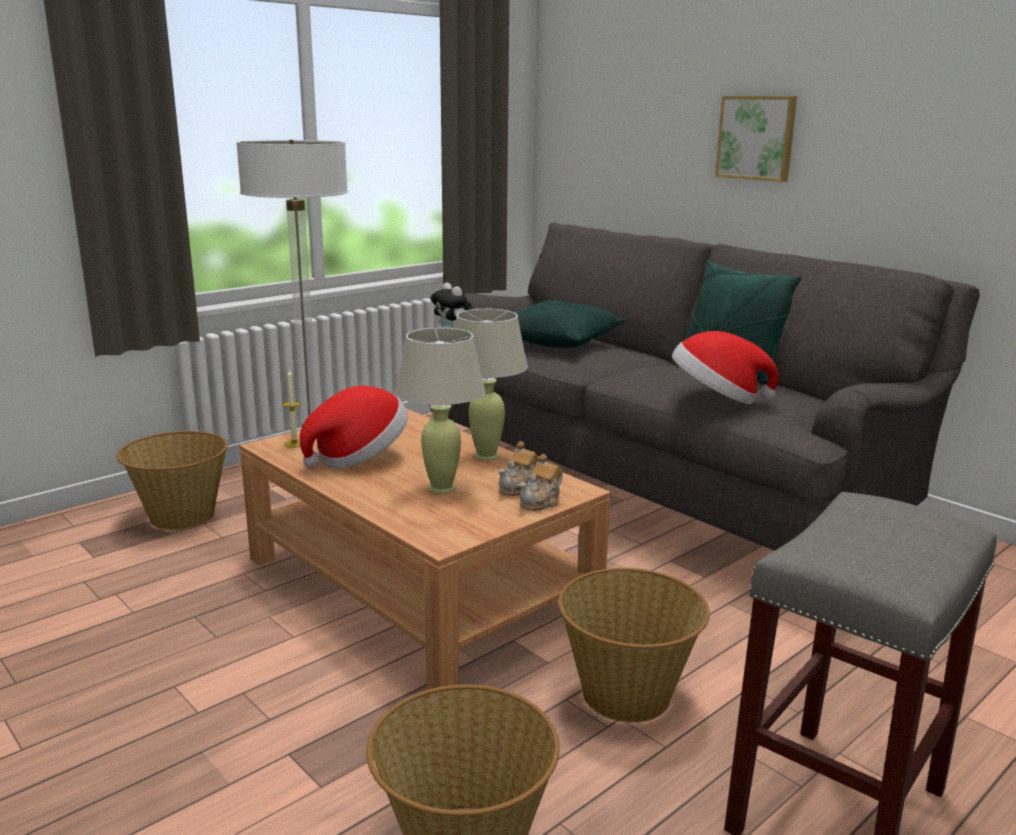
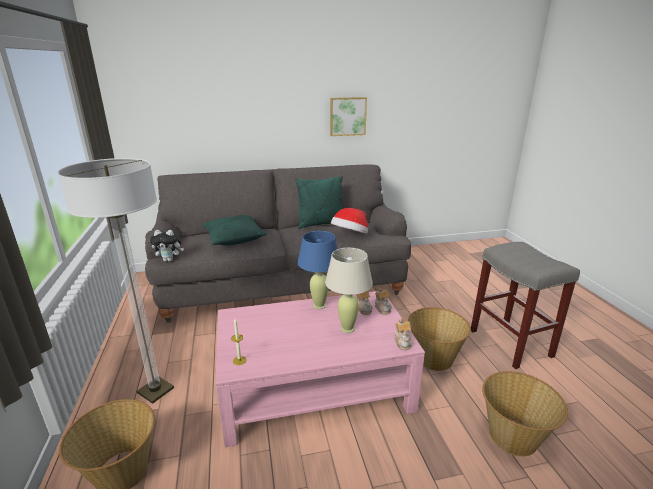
camera: 60 degrees left, 5 degrees up
(358, 457) = (284, 342): hat -> none
(419, 587) = (315, 386): brown coffee table -> pink coffee table
(448, 537) = (403, 342): none -> teapot
(486, 456) = (319, 305): beige table lamp -> blue table lamp
(757, 138) = (266, 115): picture -> picture (347, 116)

